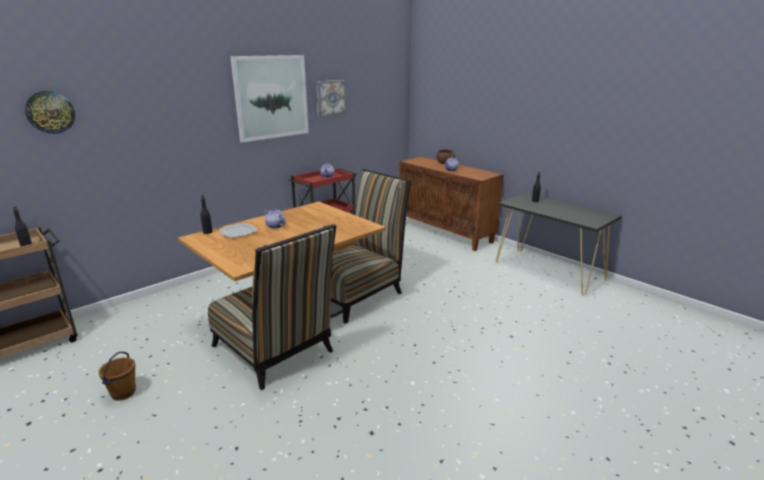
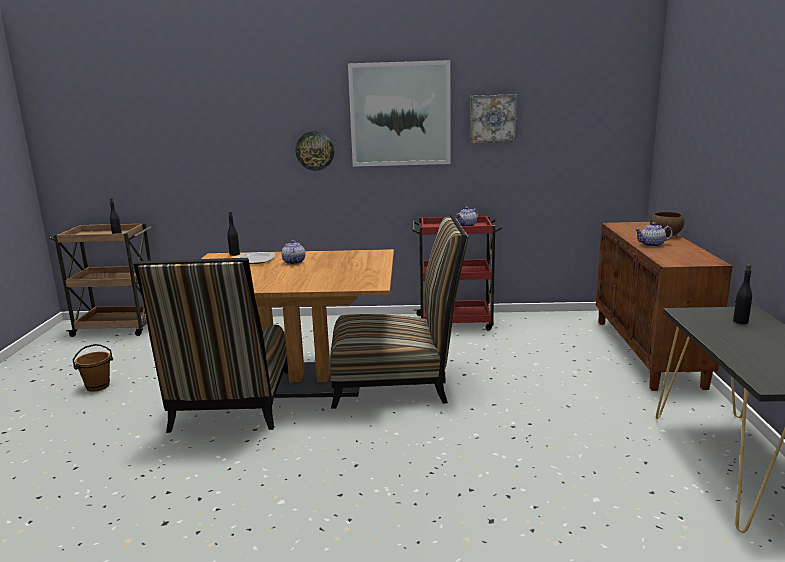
camera: 45 degrees right, 5 degrees down
(50, 112) = (164, 118): wall clock -> wall clock (315, 150)

